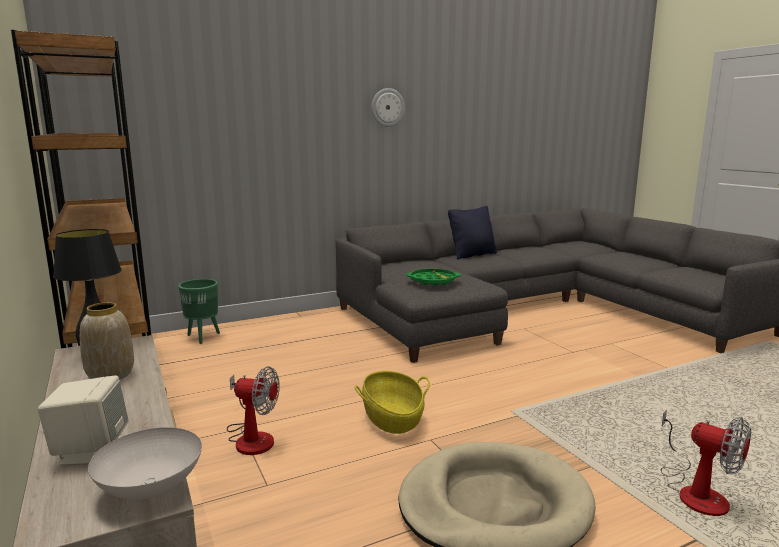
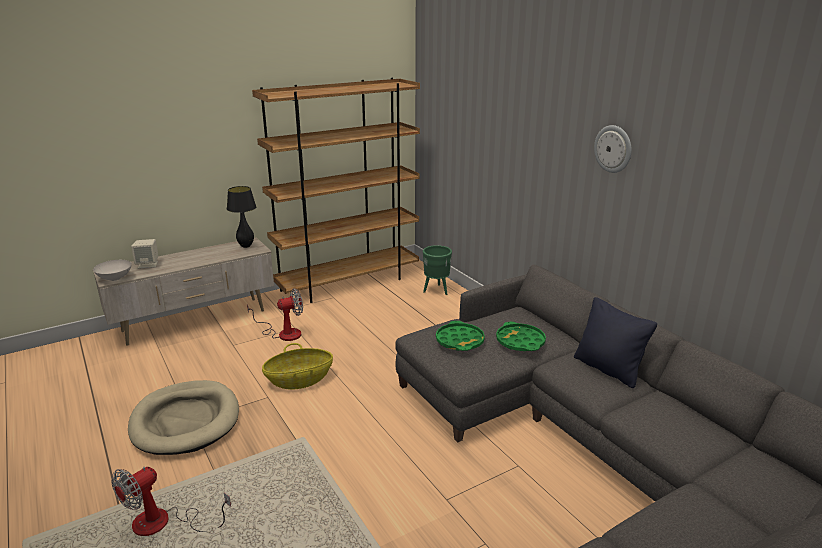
camera: 85 degrees right, 10 degrees up
(110, 375) = (218, 253): vase -> none
(251, 437) = (283, 333): fan -> fan turned 120 degrees counterclockwise
(435, 267) = (520, 341): none -> green tray

